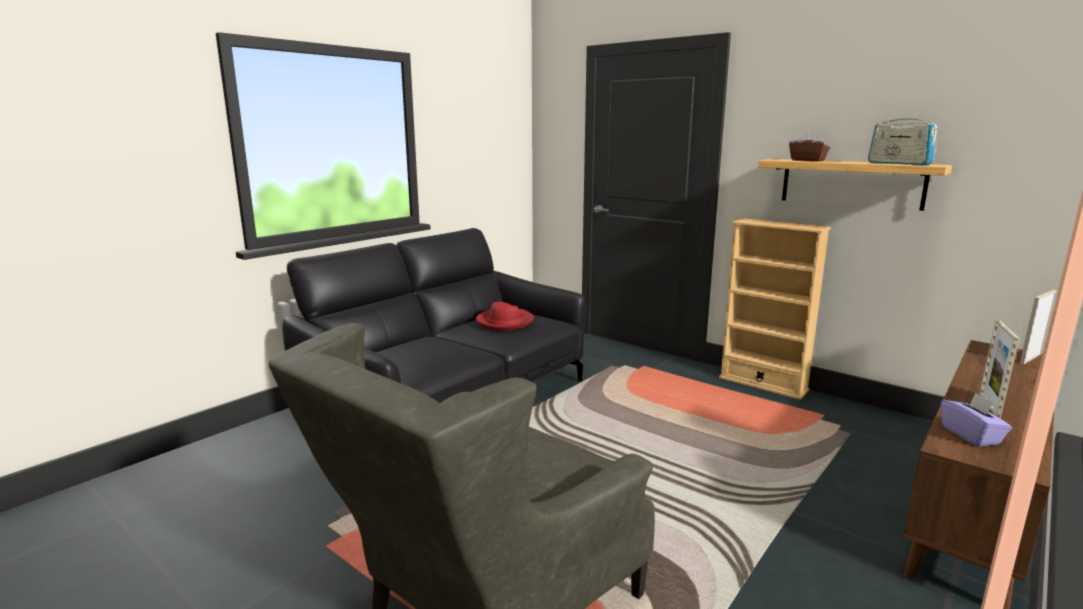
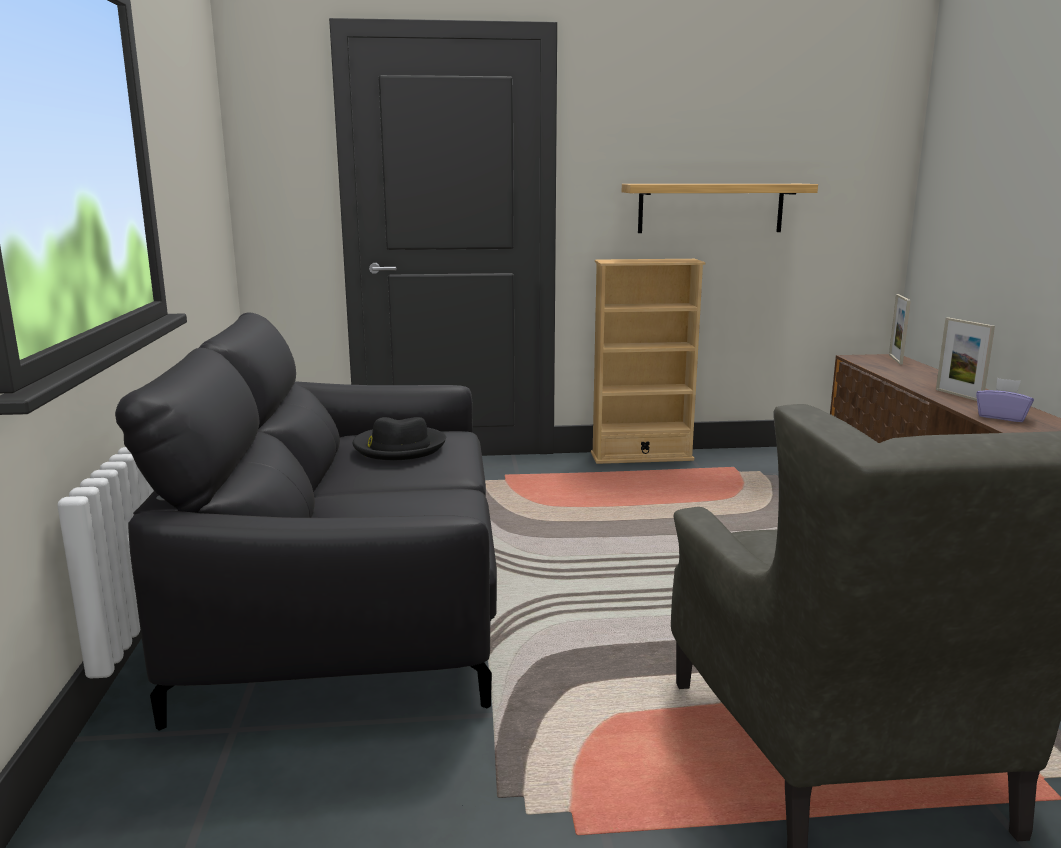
camera: 45 degrees left, 0 degrees up
(504, 322) = (399, 447): red hat -> black hat
(807, 160) = (675, 183): brown tissue box -> none
(899, 163) = (766, 183): radio -> none

